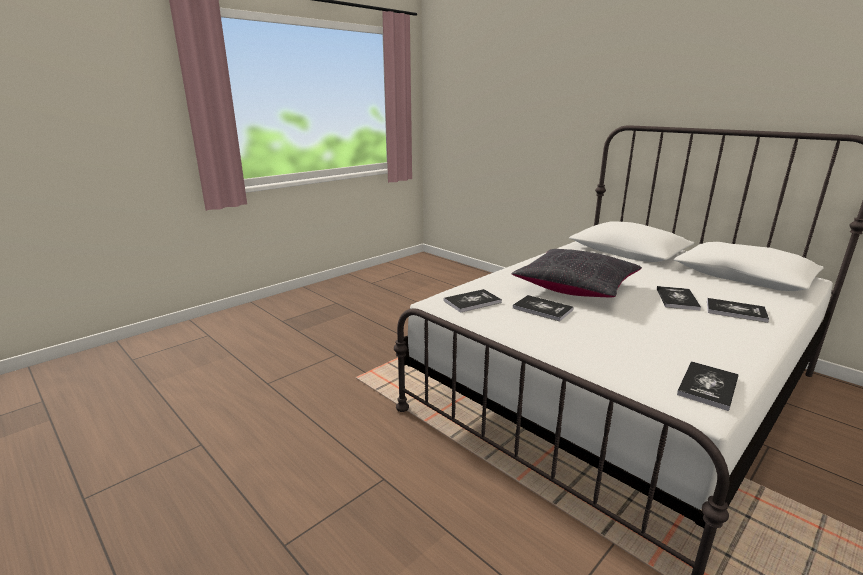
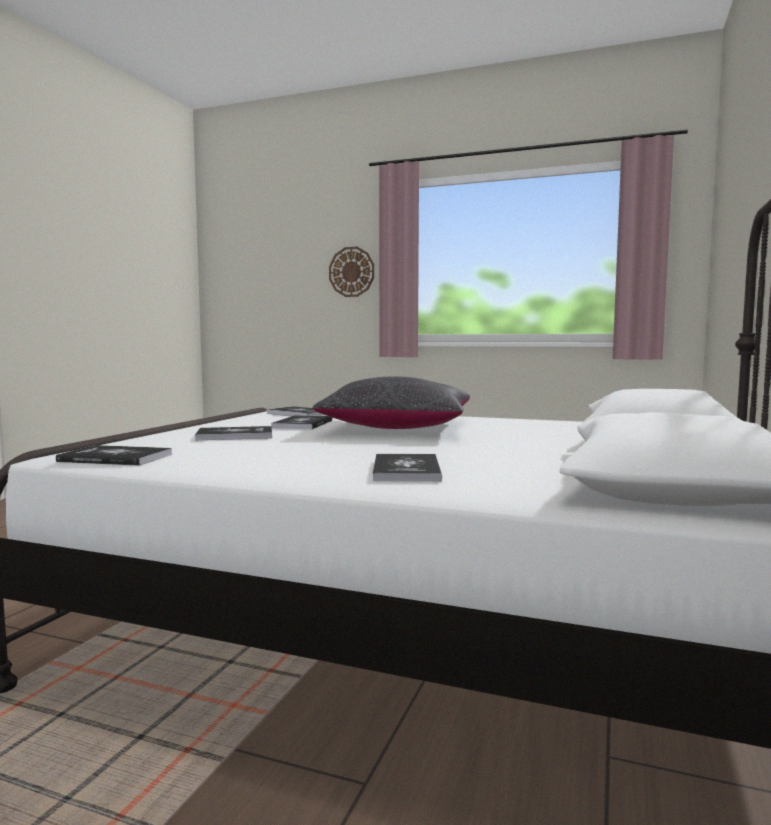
camera: 65 degrees right, 15 degrees down
(138, 112) = (351, 272): none -> wall clock
(677, 299) = (419, 452): book -> book (235, 435)

